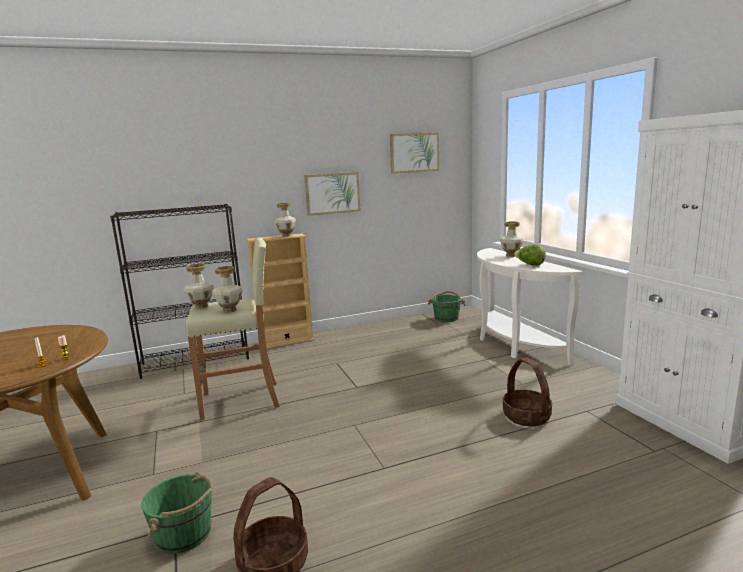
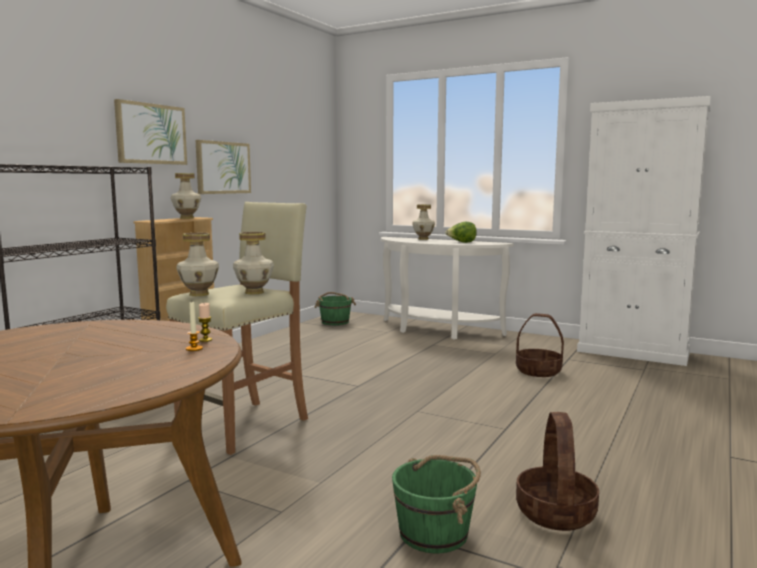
camera: 40 degrees left, 5 degrees down
(414, 152) = (294, 129): picture -> picture (151, 134)

